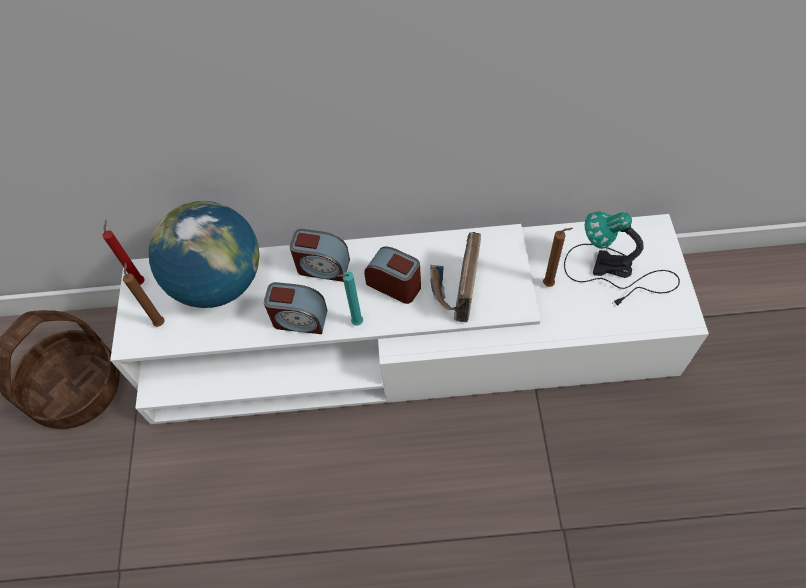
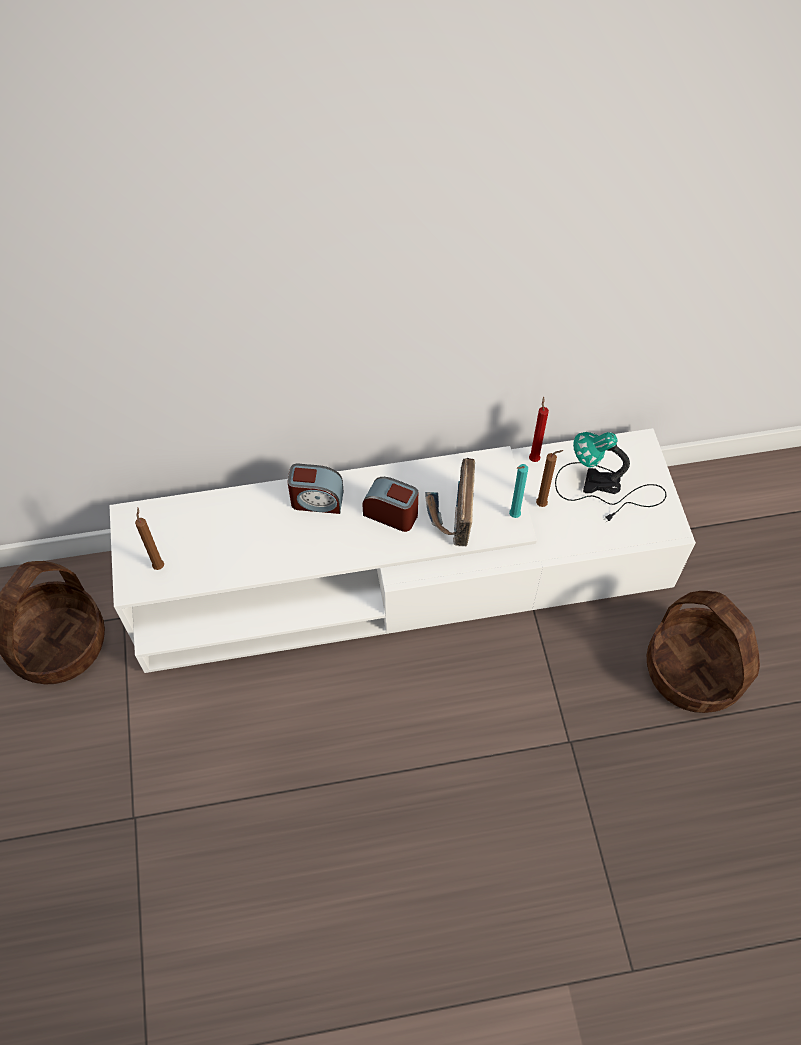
camera: 10 degrees left, 0 degrees up
(141, 281) = (131, 525): red candle -> red candle (534, 458)
(218, 282) = (212, 522): globe -> none
(299, 319) = (300, 554): alarm clock -> none
(355, 323) = (357, 554): turquoise candle -> turquoise candle (513, 516)
(698, 464) = (695, 670): none -> basket

